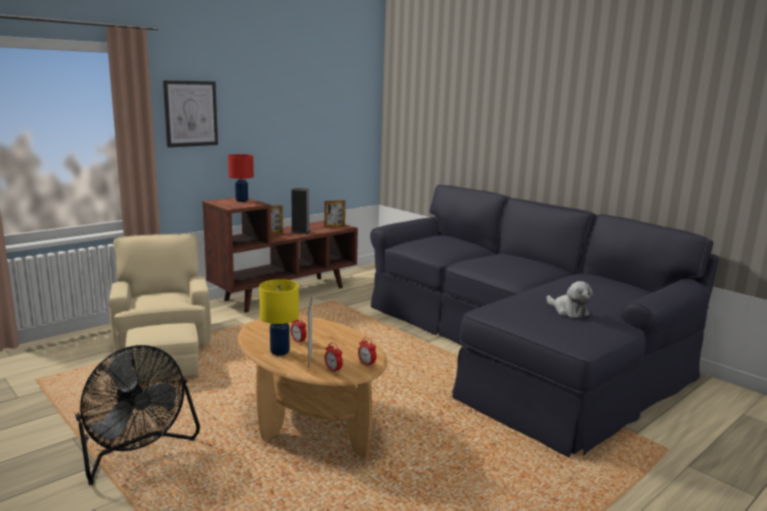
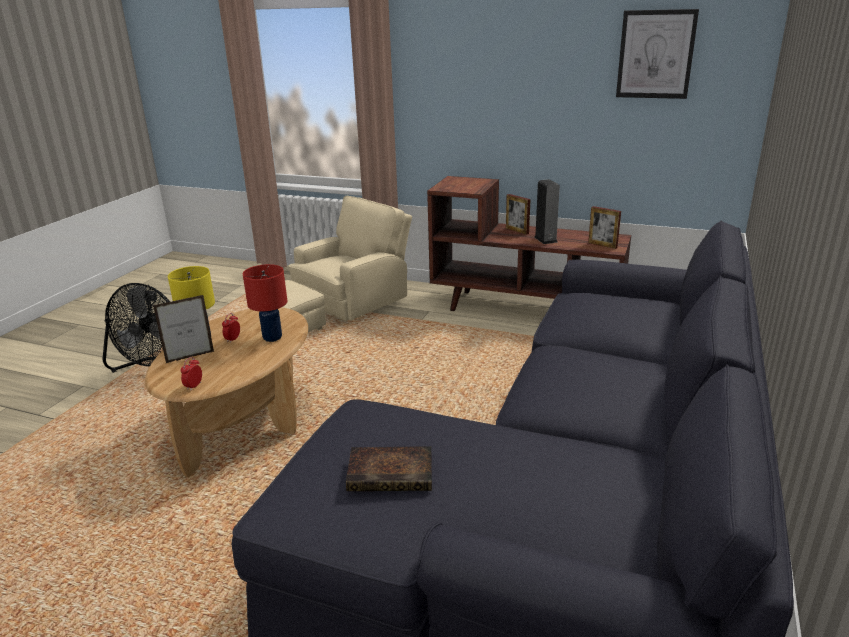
camera: 65 degrees right, 10 degrees up
(191, 113) = (443, 73): picture -> picture (655, 54)
(242, 201) = (476, 184): red table lamp -> red table lamp (272, 338)
(333, 370) = (171, 374): alarm clock -> none
(568, 311) = (393, 473): plush toy -> book

